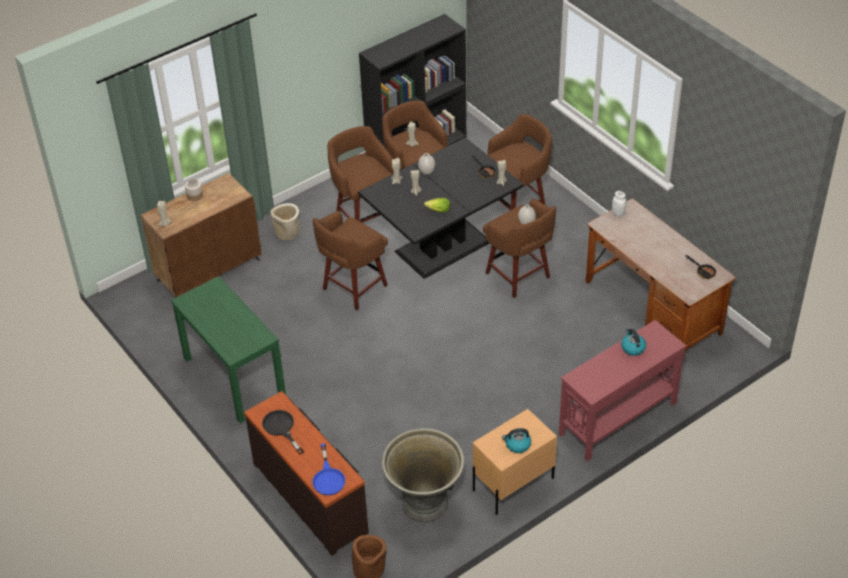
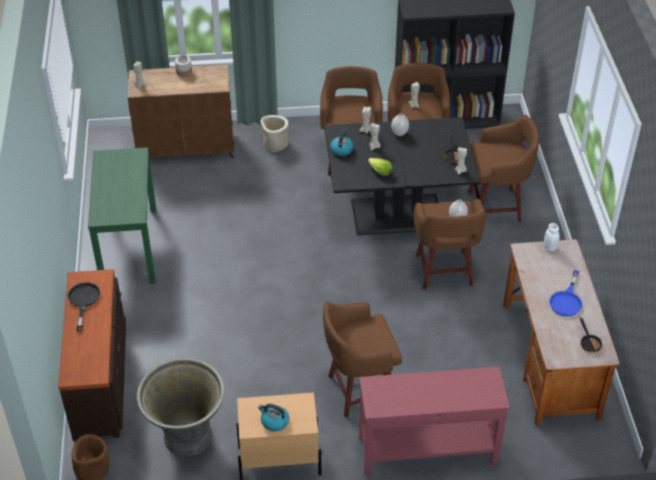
camera: 30 degrees right, 0 degrees up
(328, 477) = (81, 364): blue frying pan -> blue frying pan (567, 300)
(353, 288) = (289, 216): brown stool -> brown stool (358, 390)
(632, 348) = (453, 383): kettle -> kettle (341, 149)

